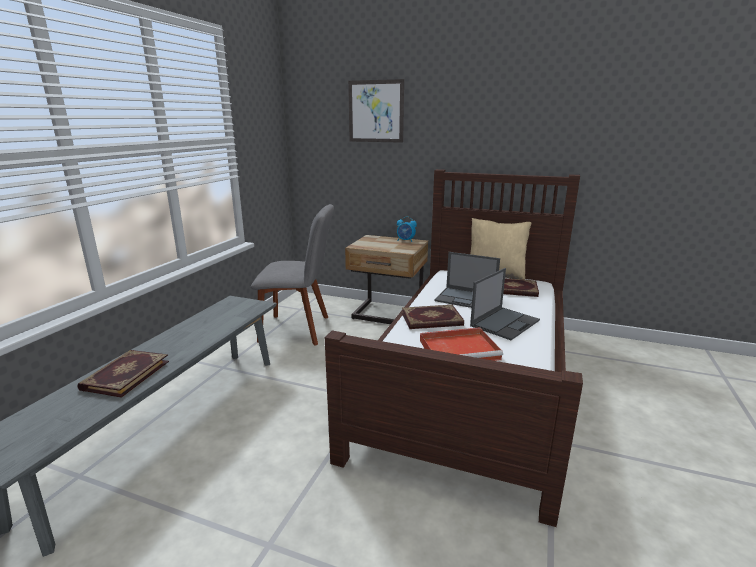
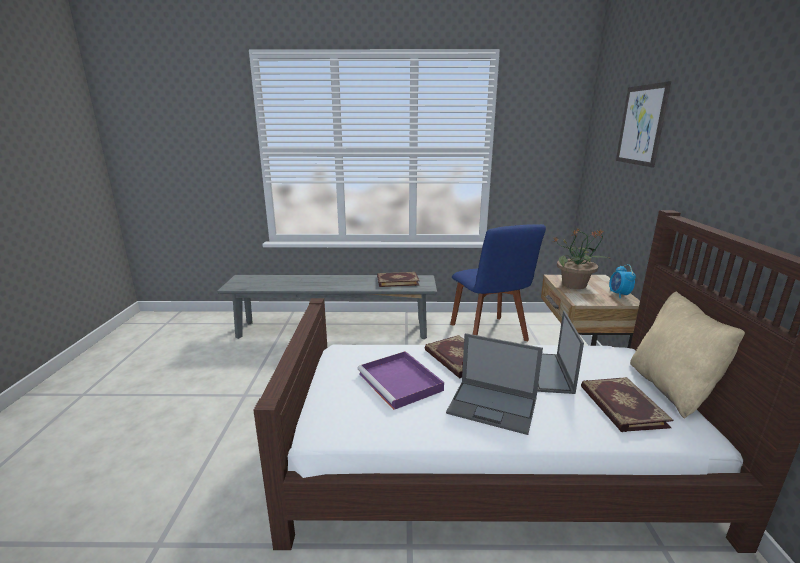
camera: 70 degrees right, 0 degrees up
(125, 375) = (308, 282): book -> book (397, 281)
(299, 329) = (489, 334): grey chair -> blue chair
(377, 245) = (575, 285): none -> potted plant
(460, 349) = (401, 382): red tray -> purple tray

